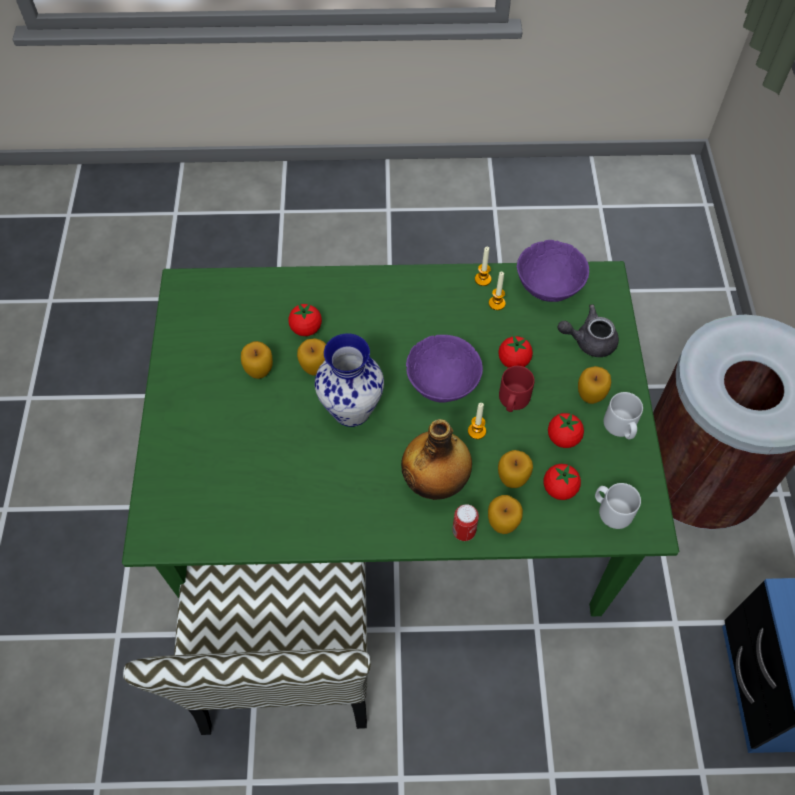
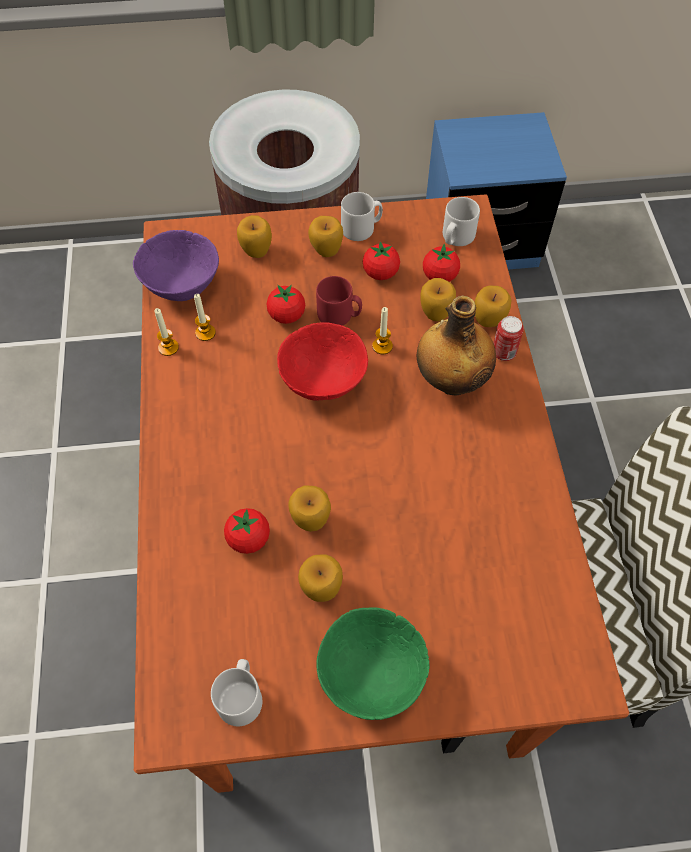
camera: 95 degrees left, 0 degrees up
(190, 397) = (371, 674): none -> green bowl
(194, 322) = (241, 696): none -> grey mug
(351, 411) = (371, 472): vase -> none
(396, 505) = (347, 548): green dining table -> brown dining table
(443, 384) = (323, 380): purple bowl -> red bowl
(588, 341) = (256, 251): grey teapot -> apple

